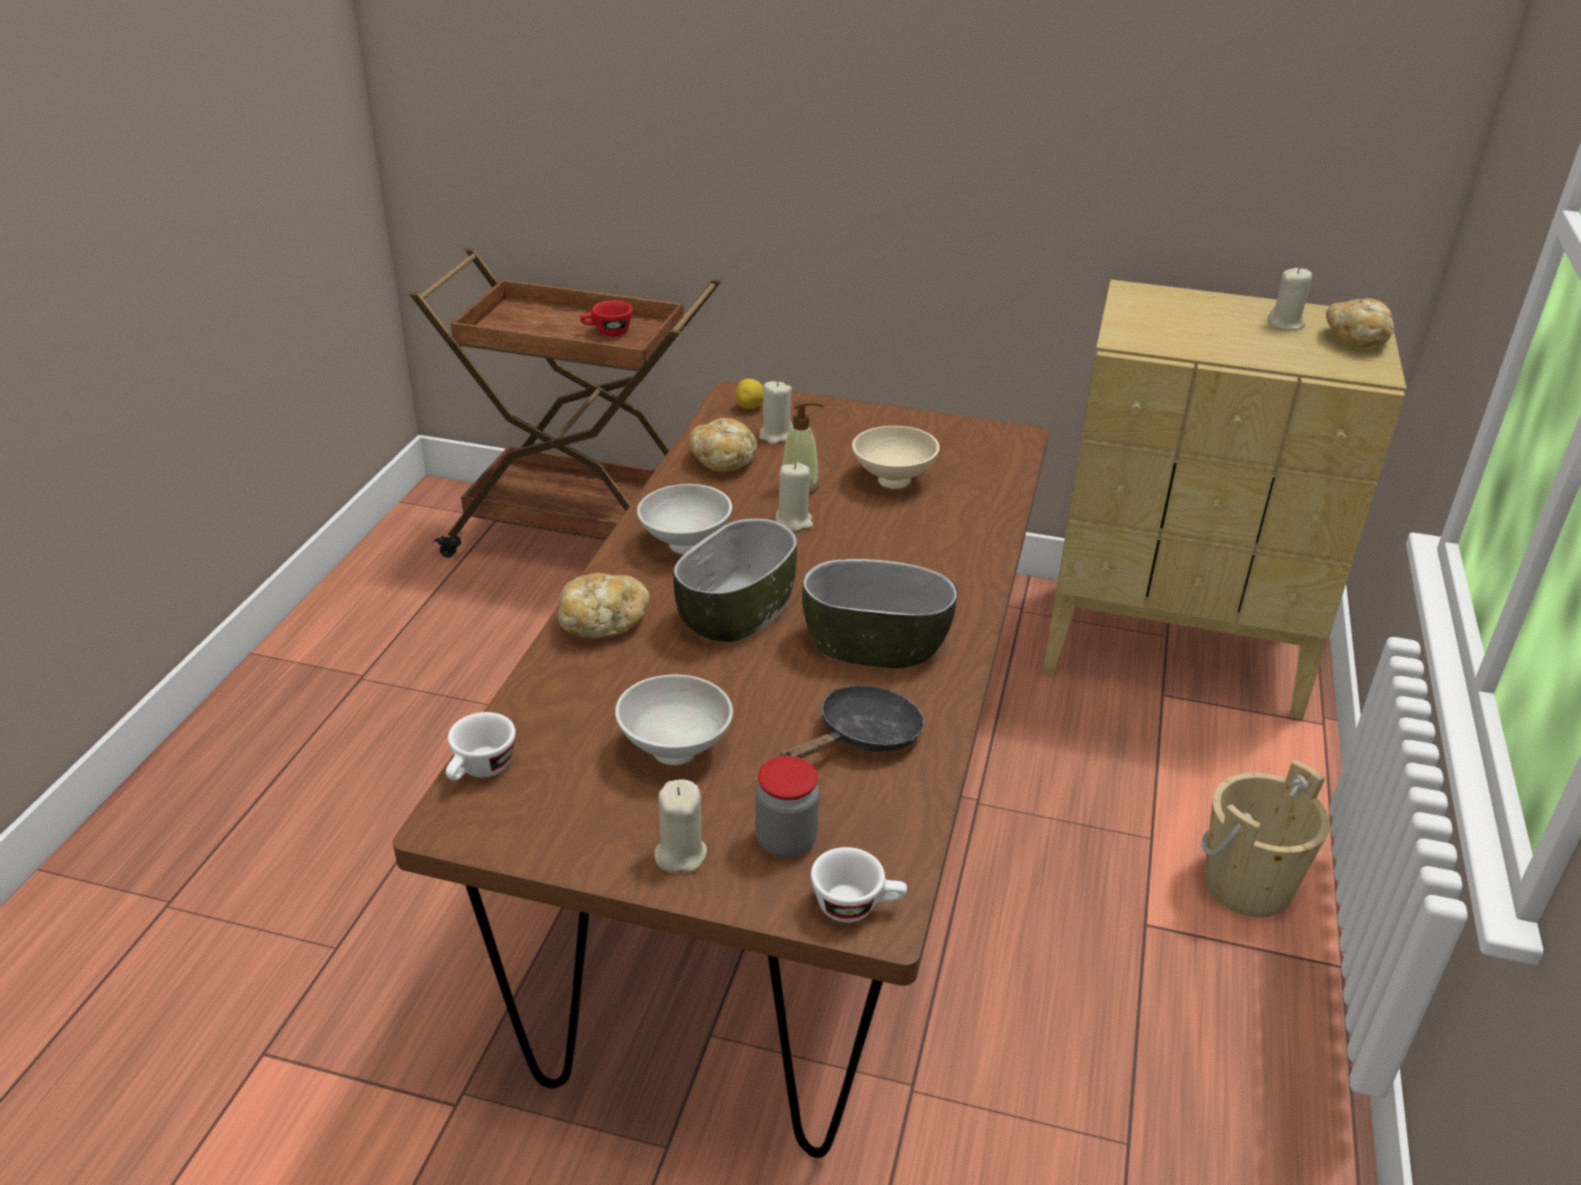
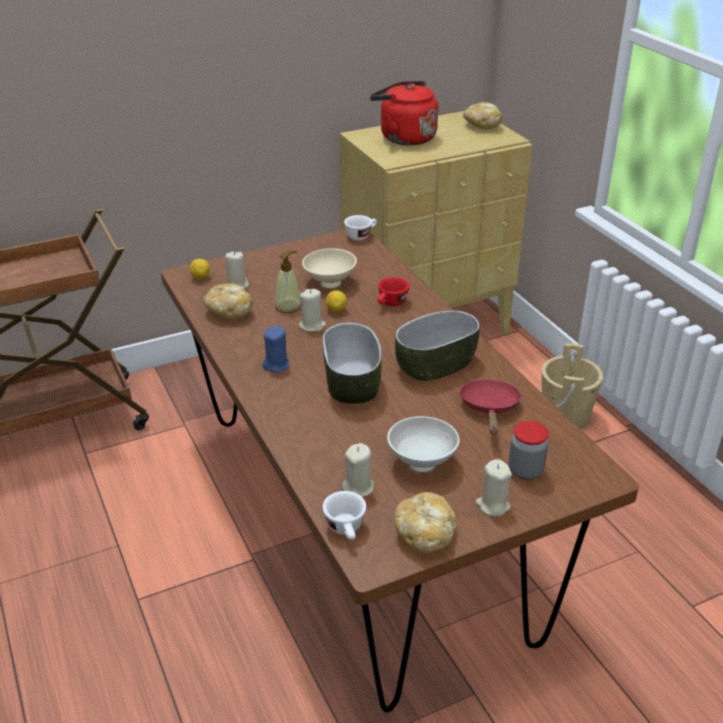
camera: 40 degrees left, 0 degrees up
(603, 622) = (294, 425): bread -> bread (425, 533)
(607, 332) = (42, 270): red cup -> red cup (391, 304)
(684, 546) = (276, 365): white bowl -> blue candle
(851, 516) = (336, 310): none -> lemon
(856, 905) = (589, 478): white cup -> white cup (361, 236)
(862, 737) = (490, 408): black frying pan -> red frying pan
(1196, 316) = (404, 138): none -> red kettle
(1285, 324) = (445, 128): beige candle -> beige candle (358, 487)

